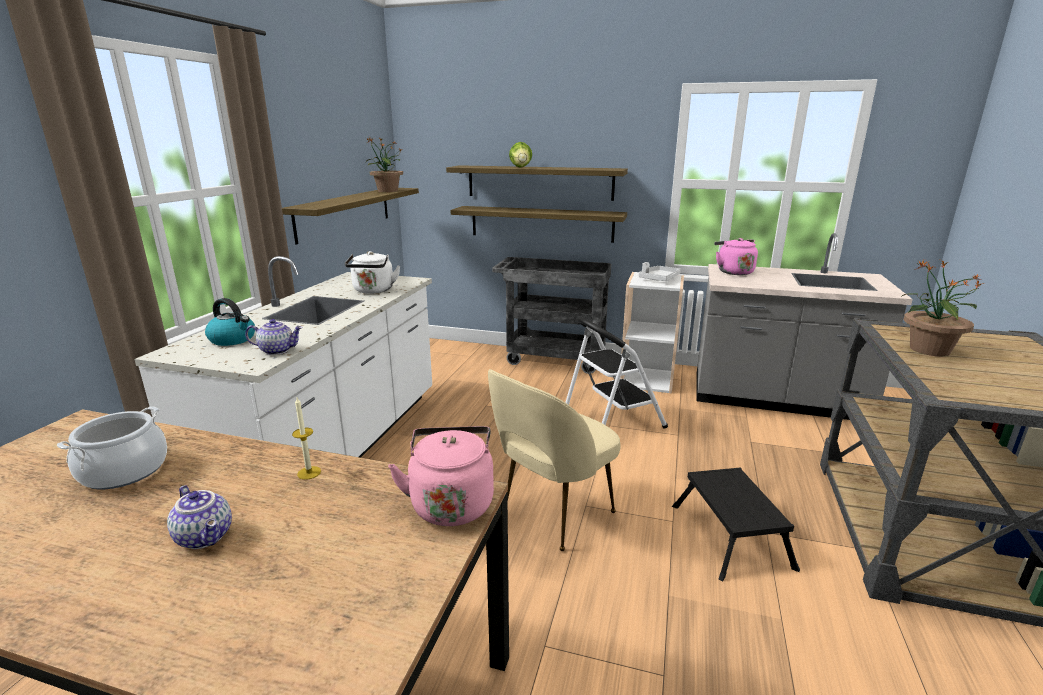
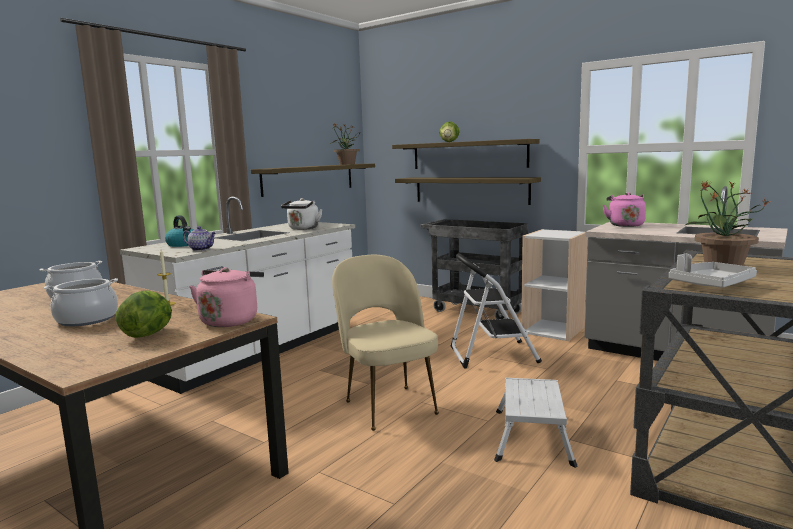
camera: 20 degrees right, 10 degrees down
(206, 536) = (87, 319): teapot -> cooking pot
(357, 561) = (149, 334): none -> lettuce
(551, 516) = (388, 404): beige chair -> beige chair turned 90 degrees clockwise
(659, 279) = (558, 233): grey tray -> grey tray (711, 284)
(731, 536) = (532, 437): black step ladder -> white step ladder

